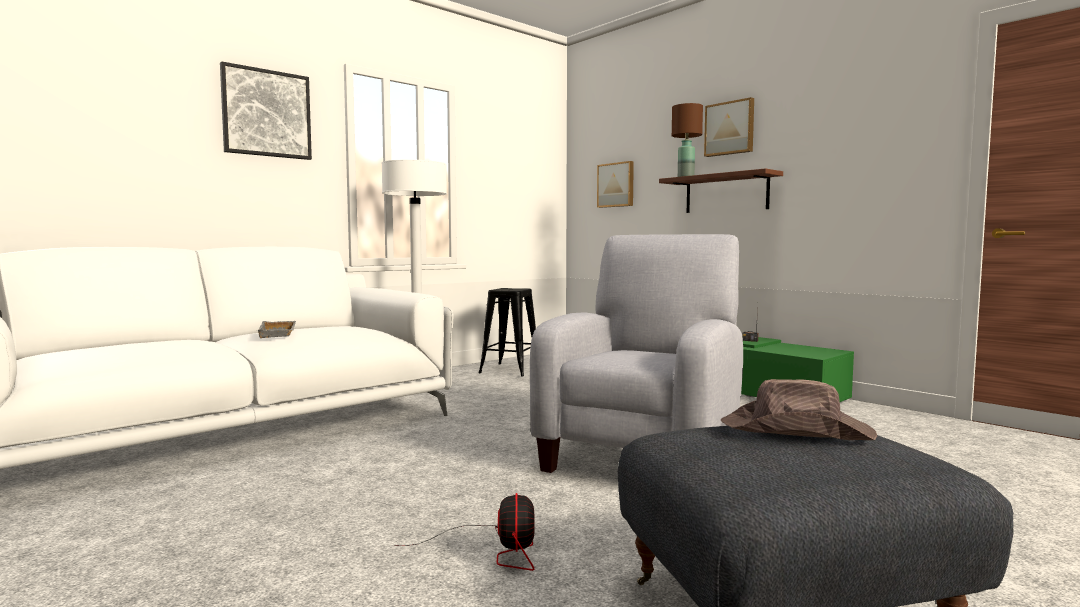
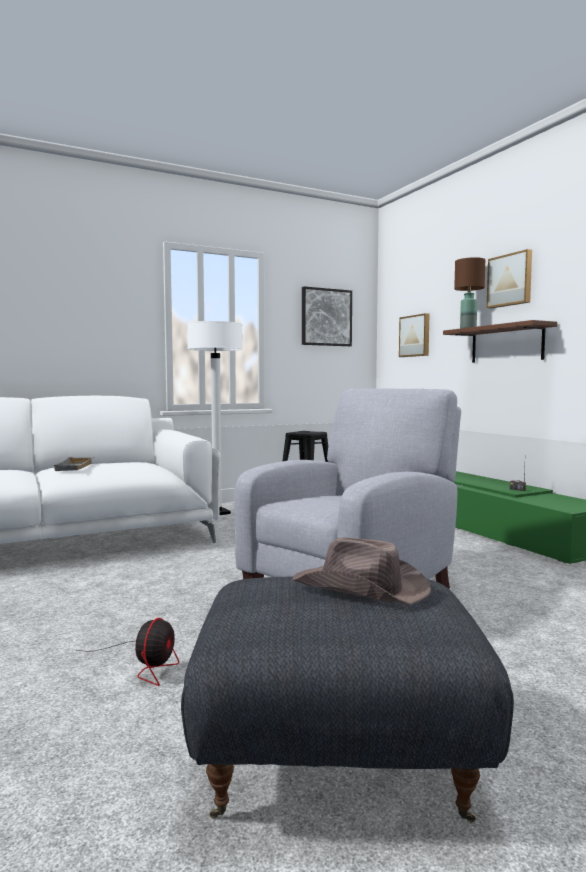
camera: 15 degrees right, 0 degrees up
(266, 113) = (97, 287): picture -> picture (326, 317)

